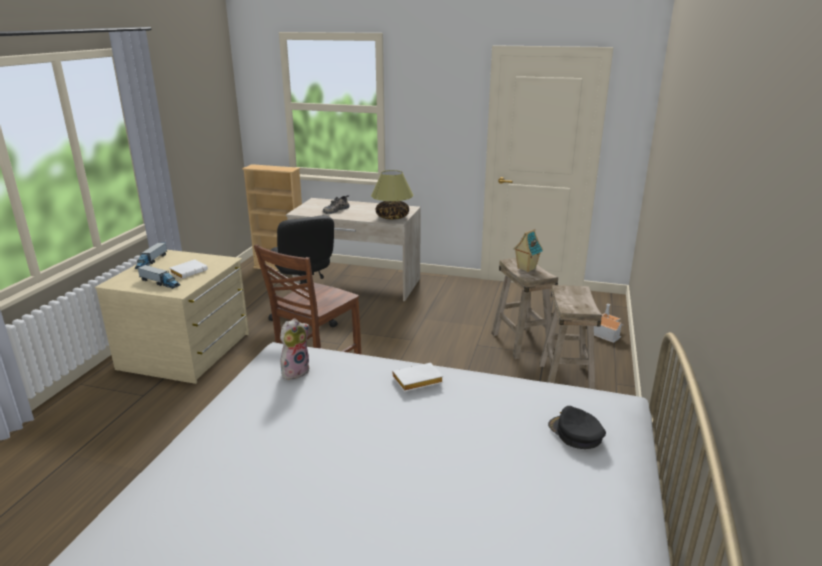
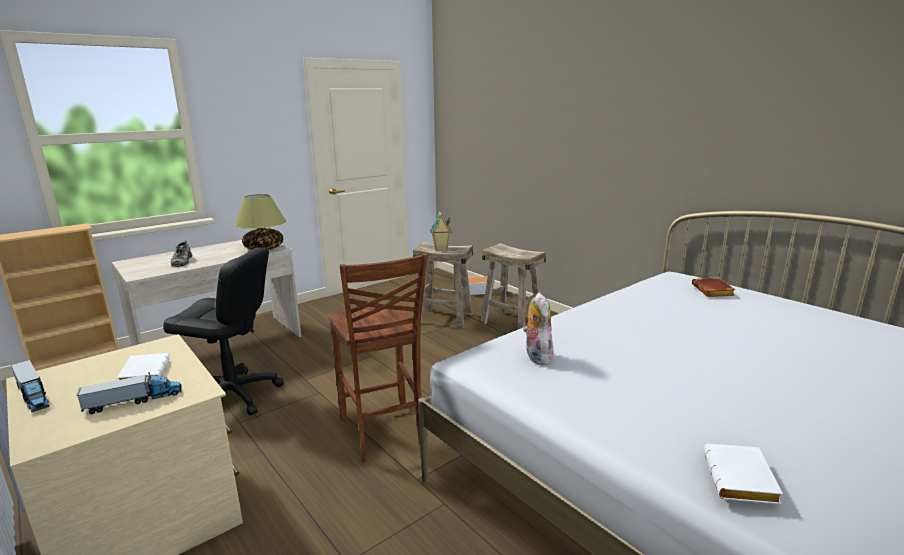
camera: 55 degrees left, 5 degrees down
(417, 382) = (606, 315): white book -> white book (742, 481)
(575, 433) = (714, 291): black cap -> brown book

